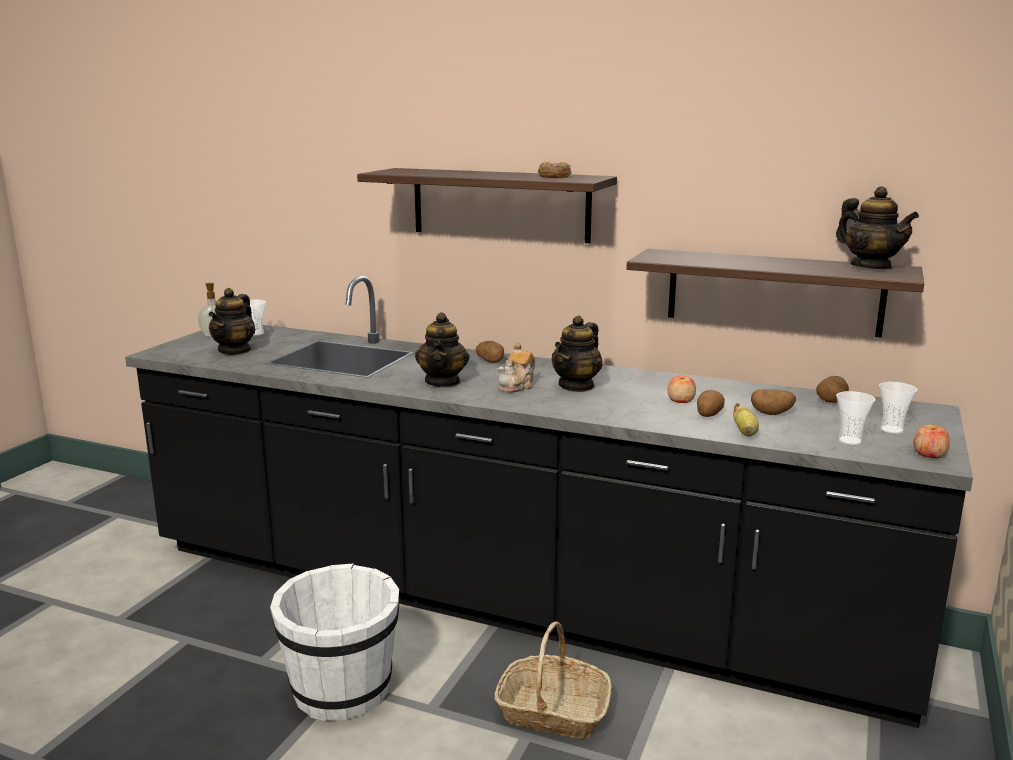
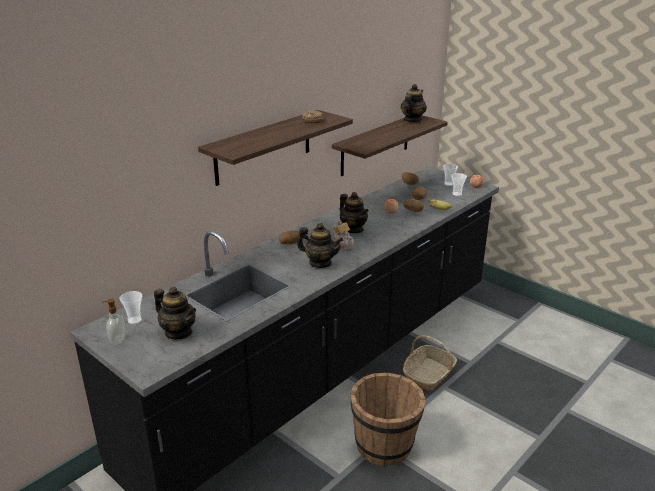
camera: 70 degrees left, 10 degrees up
(342, 691) = (385, 444): white bucket -> brown bucket
(871, 267) = (412, 120): teapot -> teapot turned 45 degrees counterclockwise

